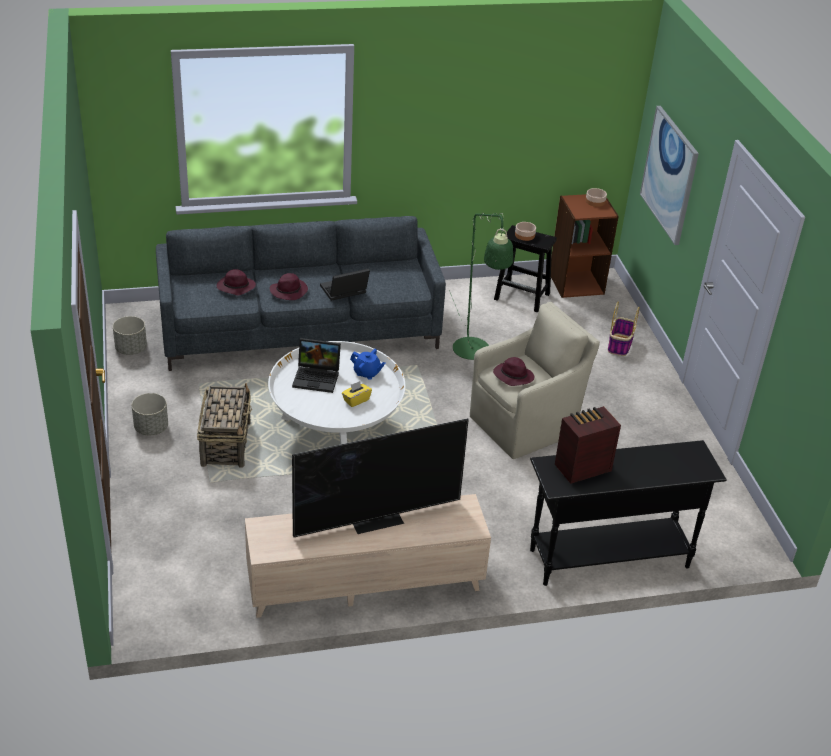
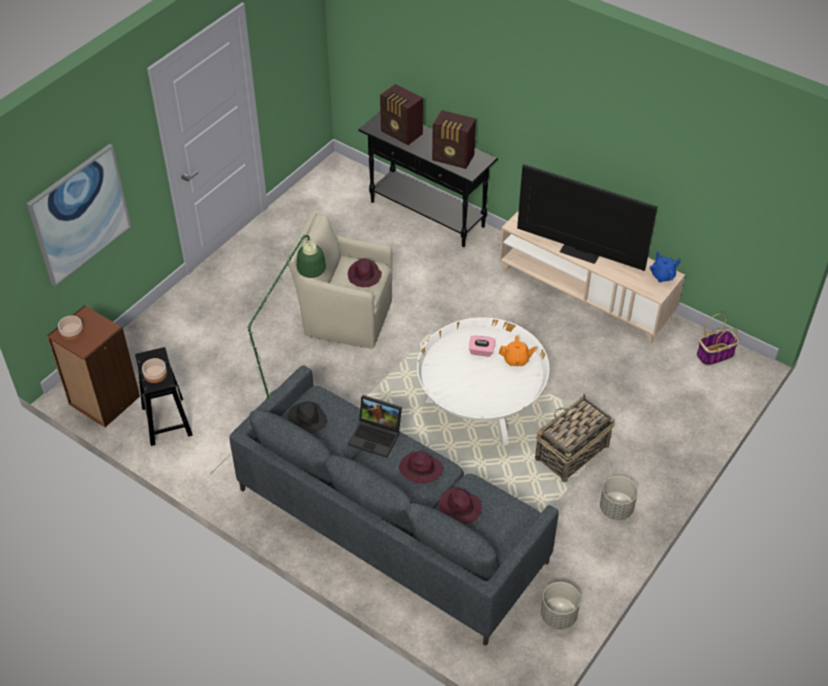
camera: 130 degrees left, 10 degrees up
(317, 377) = (485, 389): laptop -> none
(321, 411) = (516, 360): none -> orange teapot
(356, 400) = (481, 351): yellow tissue box -> pink tissue box
(367, 373) = (444, 368): blue teapot -> blue teapot (662, 275)
(401, 275) = (307, 419): none -> black hat
(619, 345) = (178, 324): basket -> basket (715, 354)
(663, 461) = (401, 133): none -> radio

